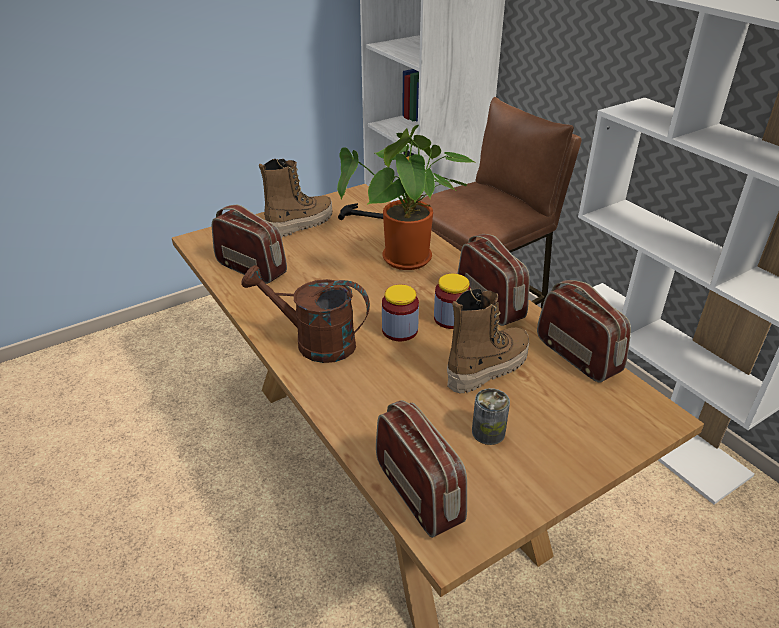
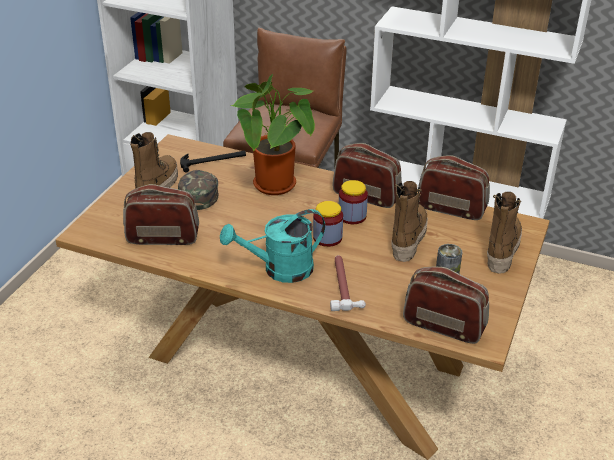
camera: 35 degrees left, 0 degrees up
(314, 342) = (279, 270): brown watering can -> turquoise watering can
(330, 240) = (198, 192): none -> green cap
(359, 387) = (343, 285): none -> hammer
(594, 432) = (501, 250): none -> boot

